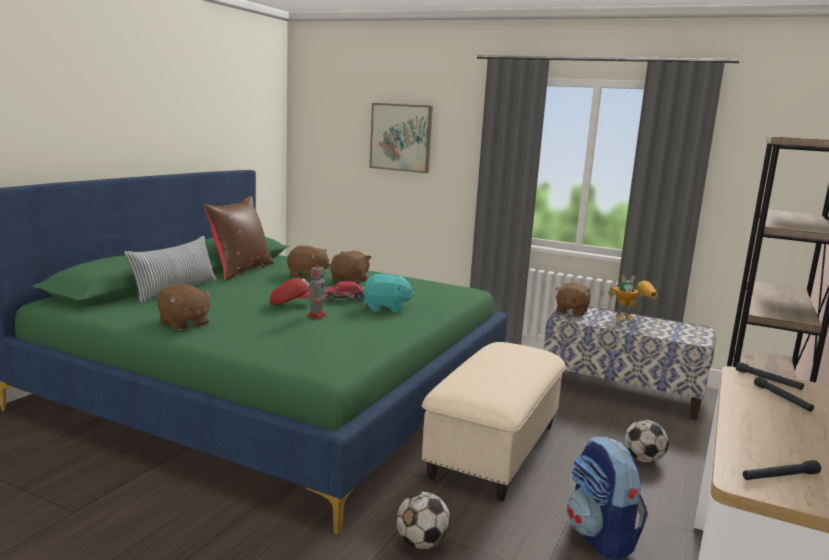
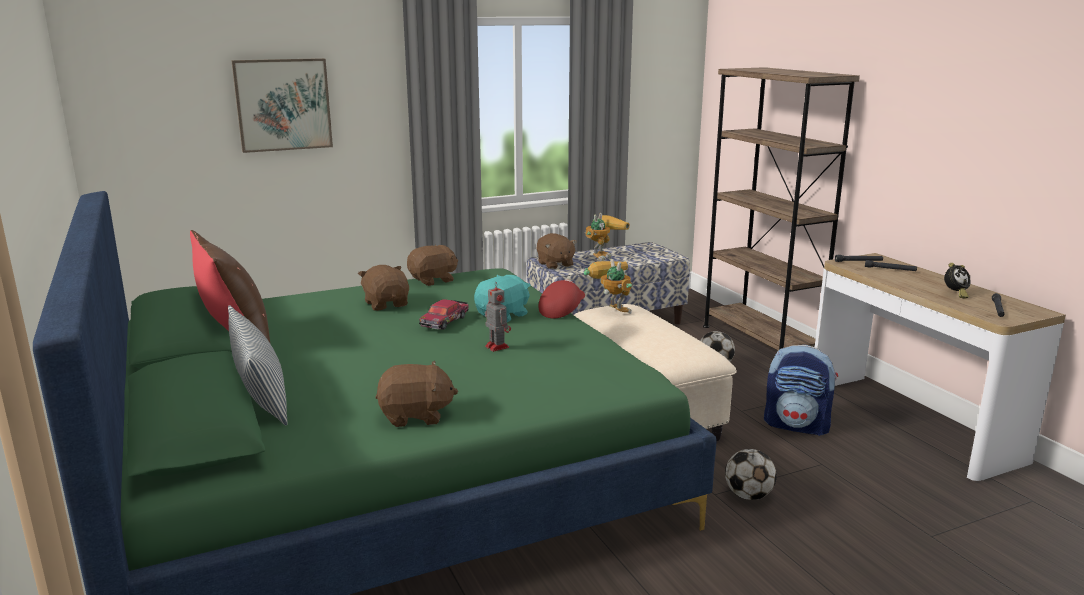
camera: 50 degrees left, 5 degrees up
(293, 304) = (434, 347): red cap -> red cap (561, 310)
(308, 275) = (328, 315): brown plush toy -> brown plush toy (433, 280)
(514, 347) = (610, 310): none -> toy robot
(776, 444) = (955, 294): none -> alarm clock

